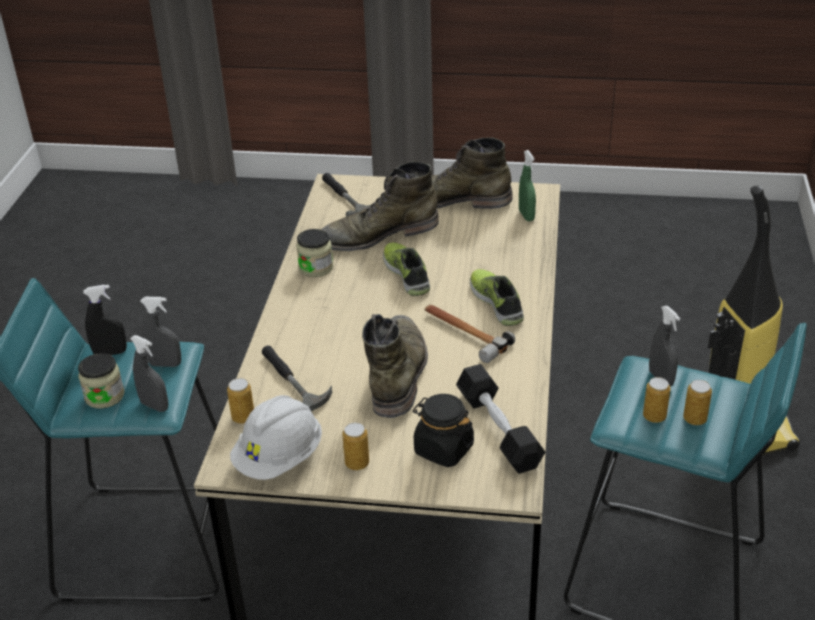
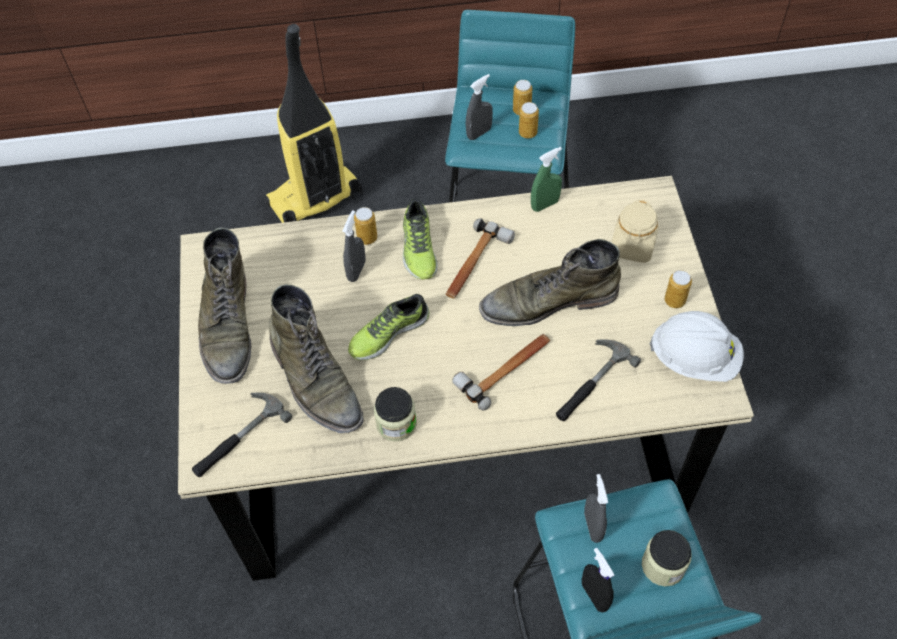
camera: 105 degrees left, 20 degrees up
(154, 406) = (658, 507): grey spray bottle -> grey spray bottle (356, 271)
(243, 417) = (656, 406): can -> can (367, 238)
(336, 333) = (506, 368): none -> hammer
(443, 449) = (632, 246): black jar -> beige jar
(497, 302) = (418, 248): shoe -> shoe turned 60 degrees counterclockwise
(498, 430) = (594, 215): black dumbbell -> none
(526, 215) = (253, 252): green spray bottle -> green spray bottle (545, 205)

